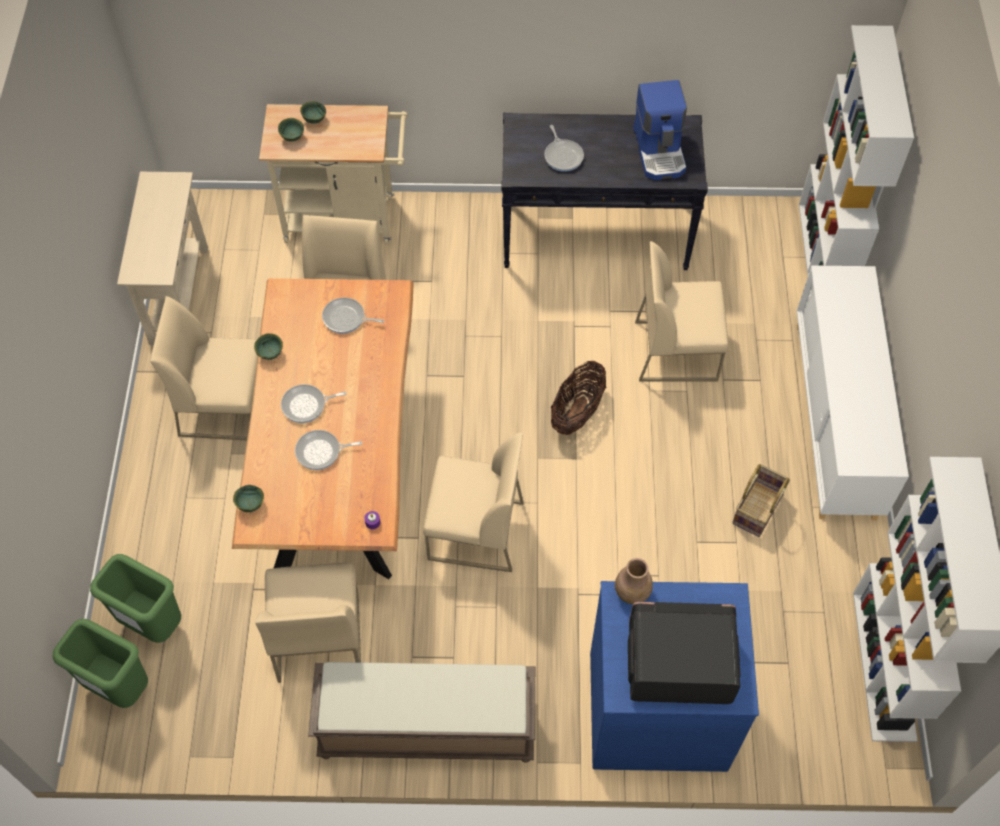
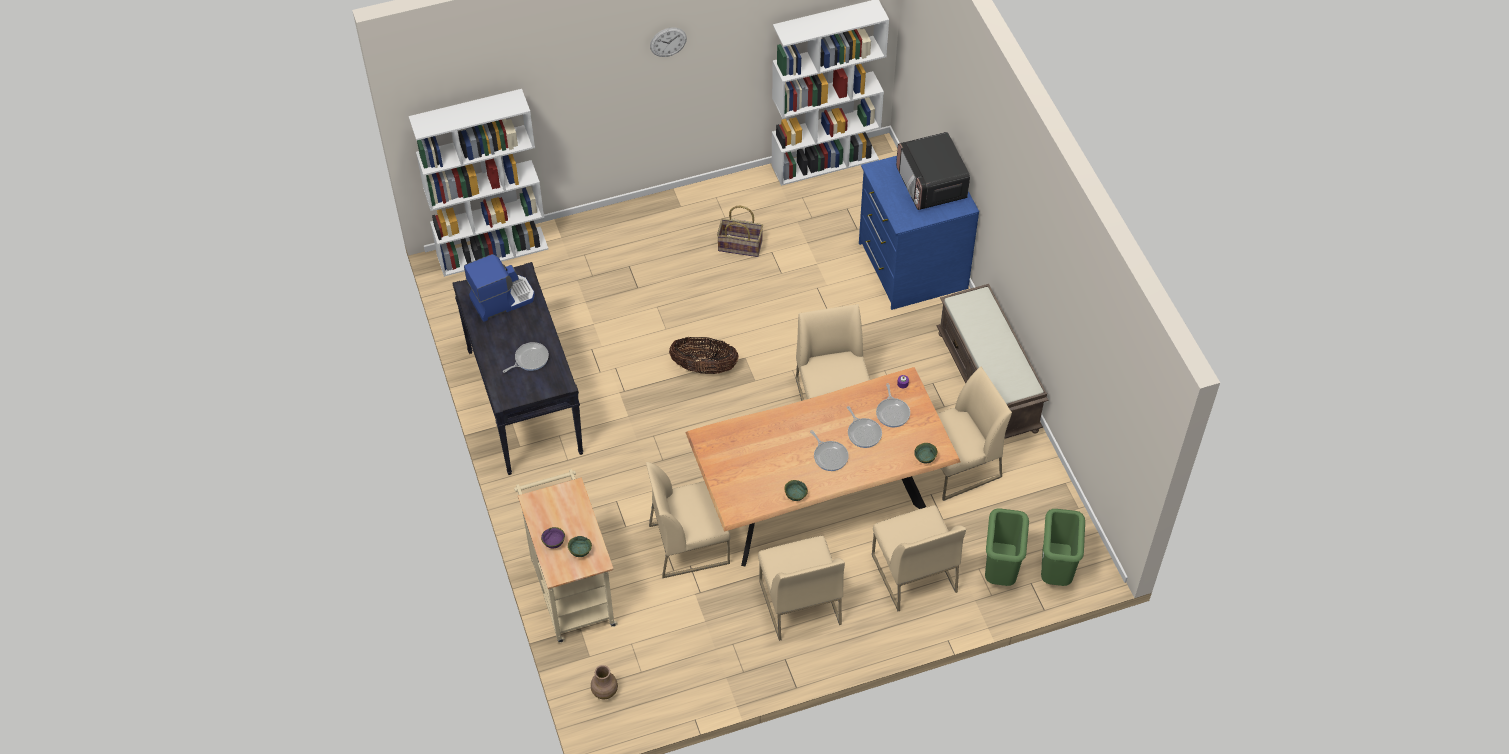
camera: 110 degrees left, 5 degrees down
(179, 295) = (704, 686): beige console table -> none
(314, 120) = (554, 544): green bowl -> purple bowl
(346, 318) = (741, 459): frying pan -> frying pan (892, 412)
(632, 592) = (895, 216): brown vase -> brown vase (604, 691)
(676, 350) = (621, 321): beige chair -> beige chair (913, 573)
(835, 419) = (646, 218): white cabinet -> none
(960, 305) = (668, 42): none -> wall clock

